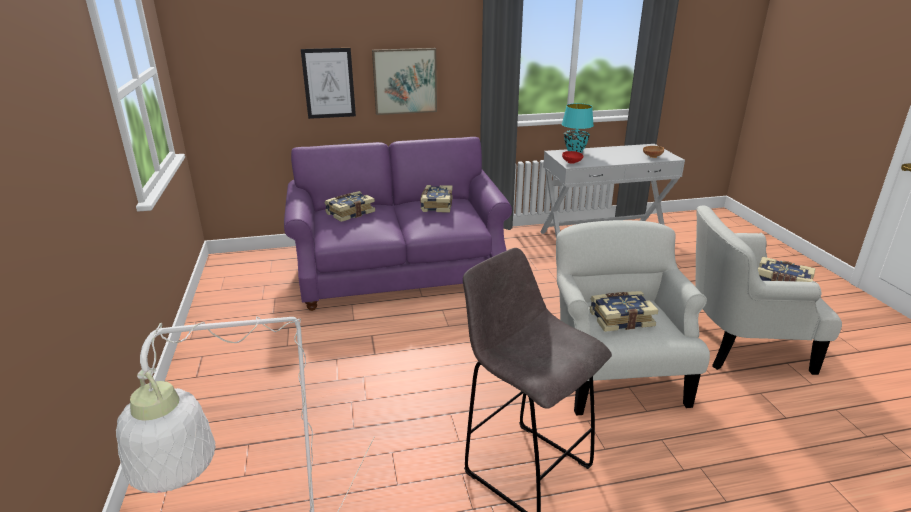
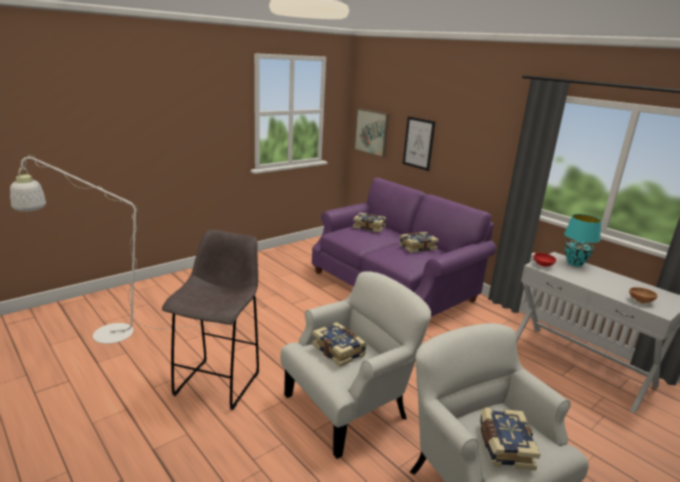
camera: 60 degrees right, 5 degrees down
(405, 81) = (464, 154): picture -> picture (372, 132)

